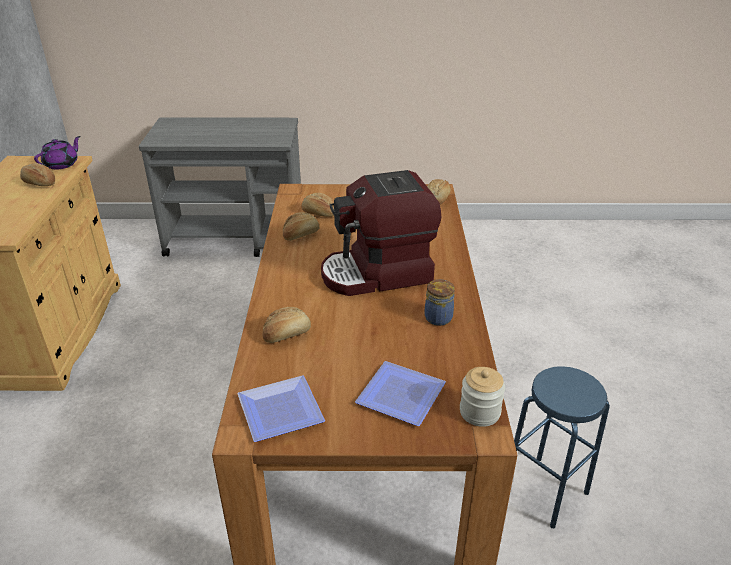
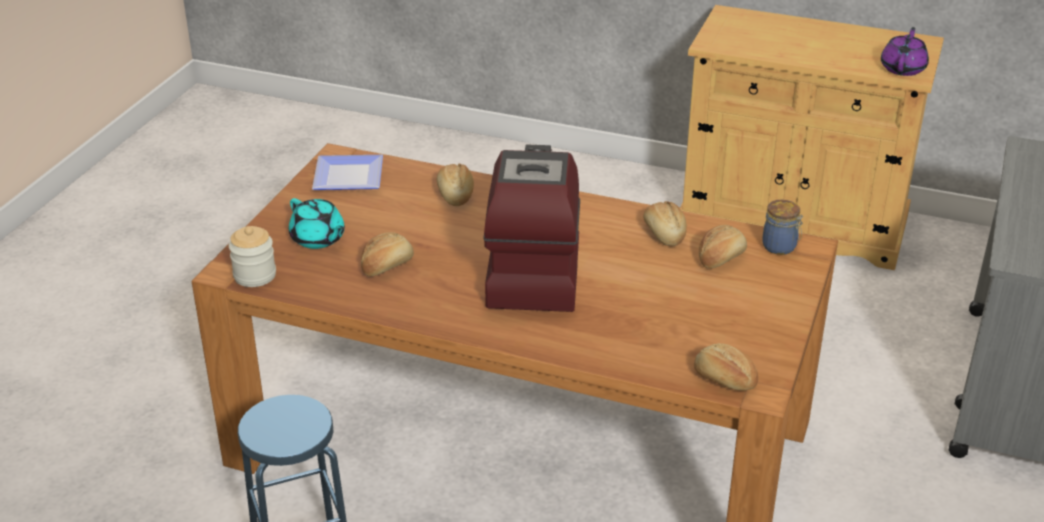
camera: 110 degrees right, 0 degrees up
(39, 183) = (844, 56): bread -> bread (386, 265)
(62, 164) = (903, 68): purple teapot -> purple teapot turned 120 degrees counterclockwise
(399, 393) = (318, 239): plate -> turquoise teapot
(438, 317) = (415, 293): jar -> jar (780, 247)

